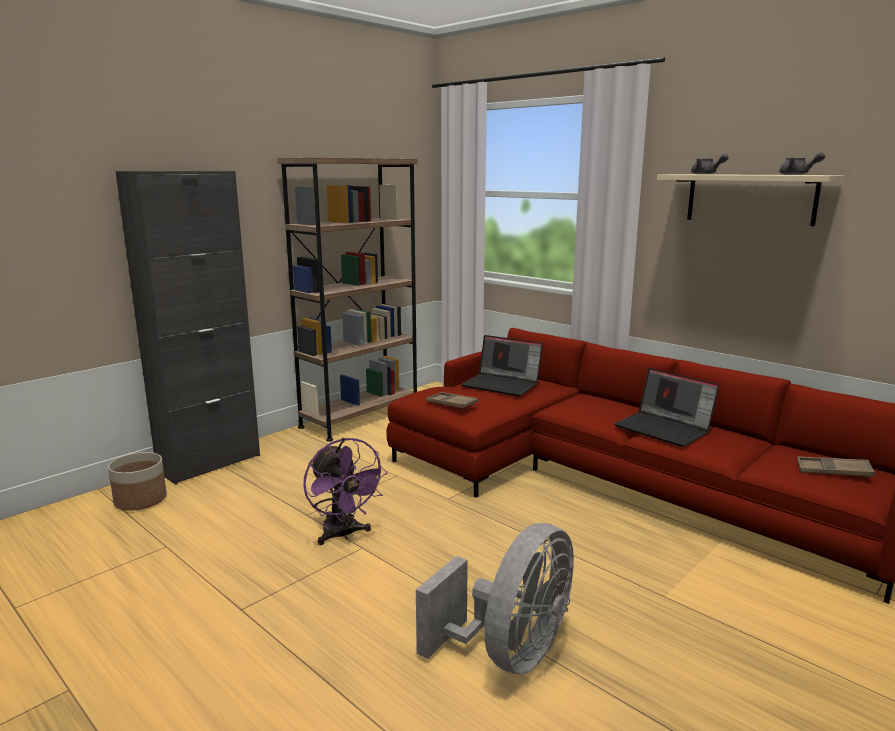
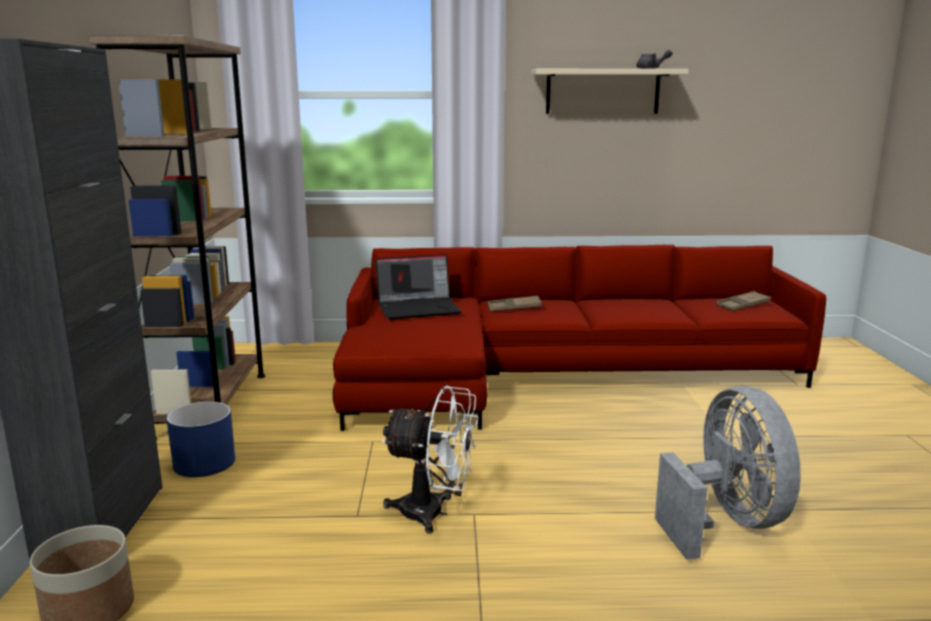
camera: 45 degrees left, 0 degrees up
(298, 450) = (204, 462): none -> blue planter
(343, 535) = (433, 513): purple fan -> white fan
(451, 404) = (418, 336): brown tray -> brown tray (514, 308)
(665, 429) = (605, 308): laptop -> none
(706, 174) = (572, 68): grey teapot -> none

